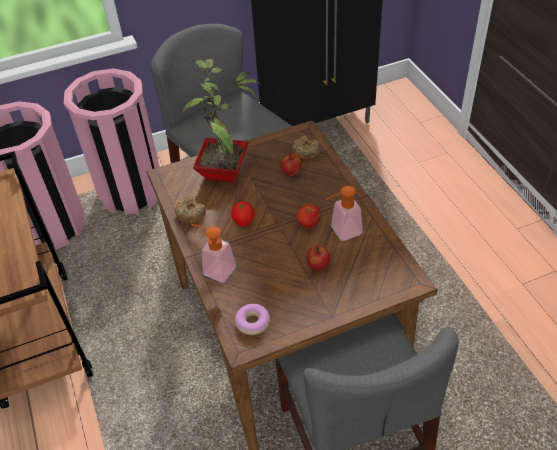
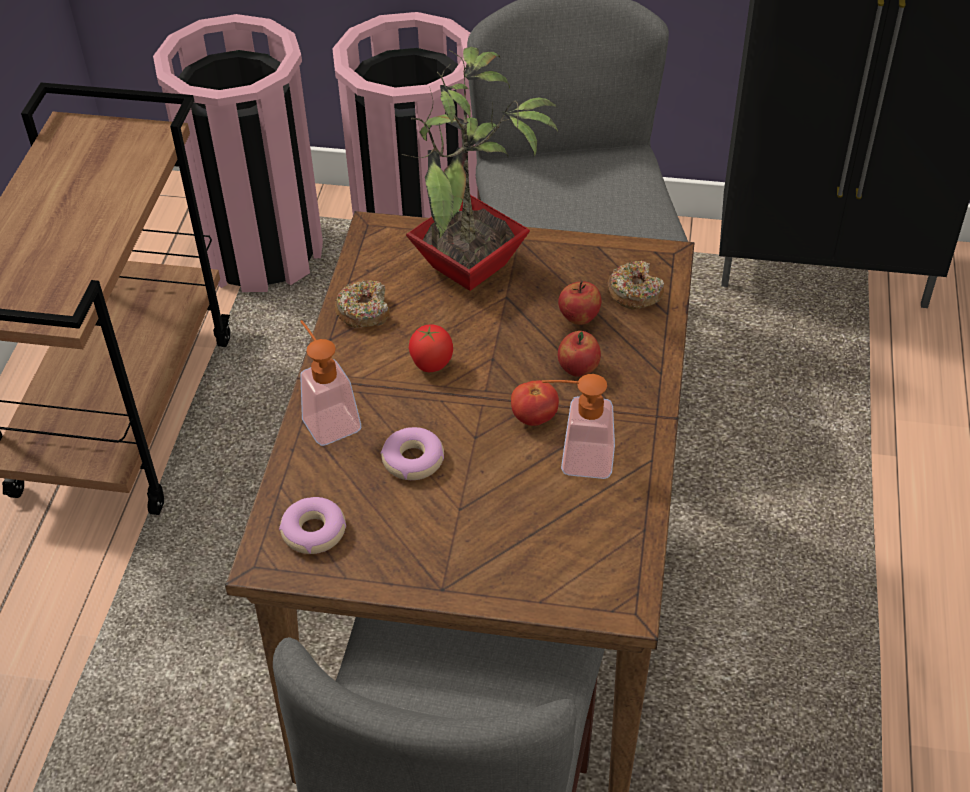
camera: 30 degrees right, 0 degrees up
(271, 268) = (413, 460): none -> donut
(318, 266) = (490, 495): apple -> apple (578, 369)

